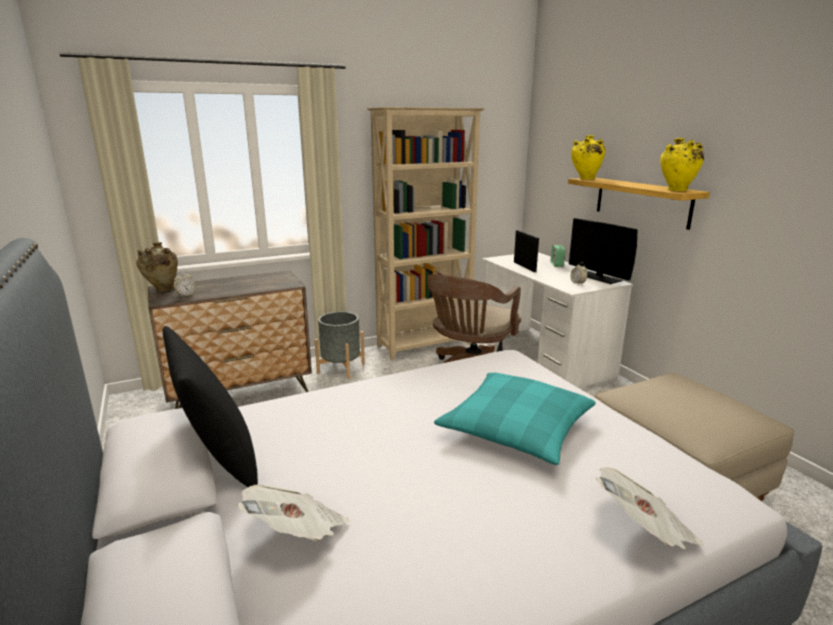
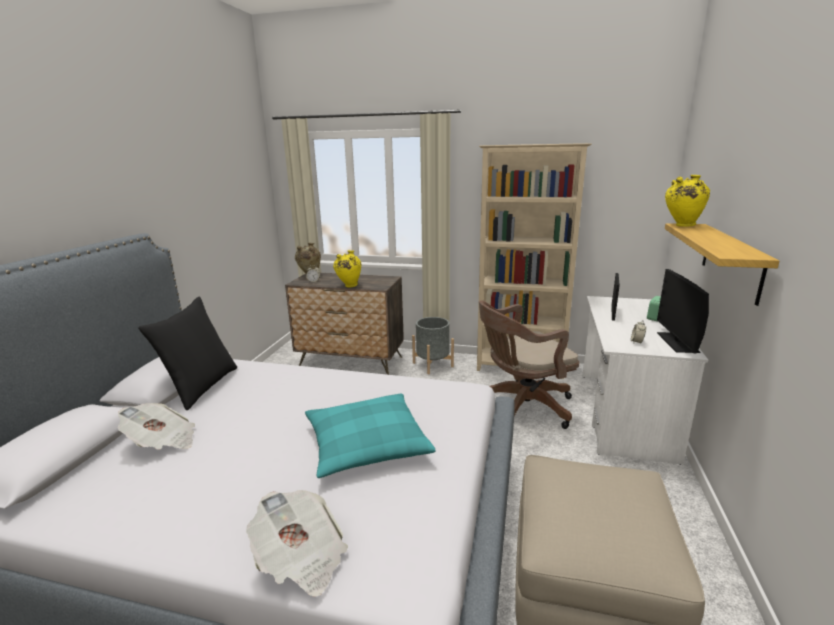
camera: 40 degrees right, 0 degrees up
(676, 190) = (733, 252): yellow vase -> yellow vase (349, 286)

